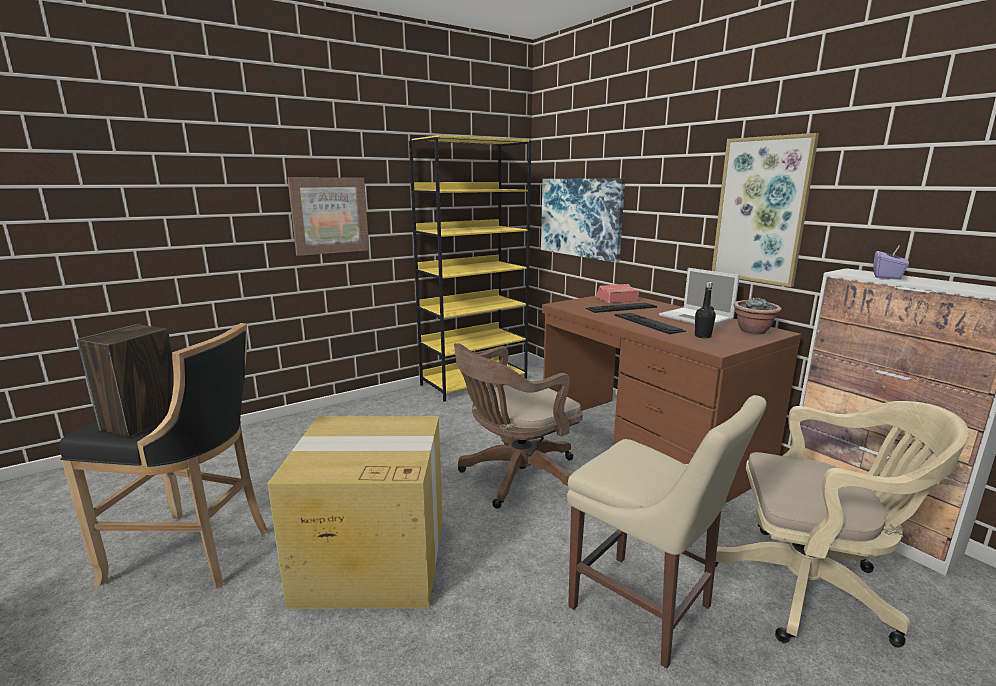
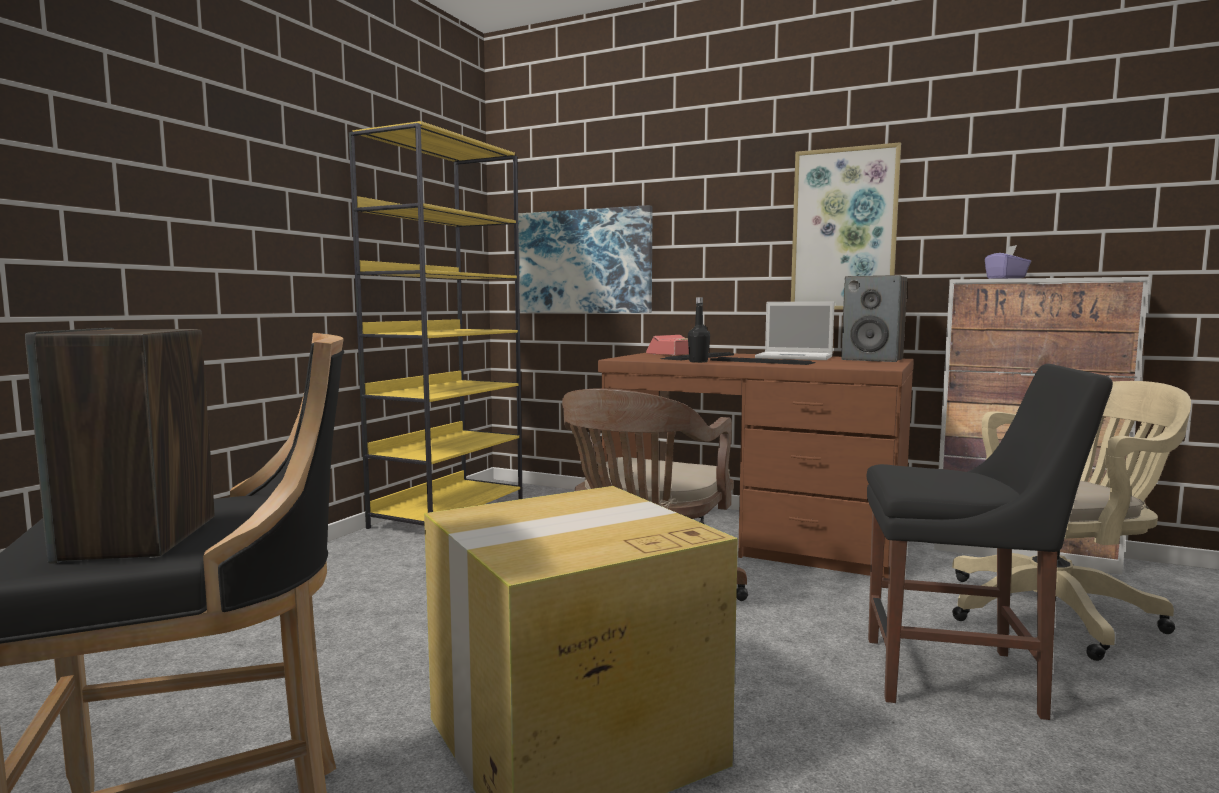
camera: 30 degrees left, 10 degrees down
(329, 215) = (235, 231): picture -> none
(646, 610) = (960, 677): beige chair -> black chair
(702, 336) = (841, 364): black bottle -> black bottle (698, 362)
(753, 331) = (873, 359): potted plant -> speaker

